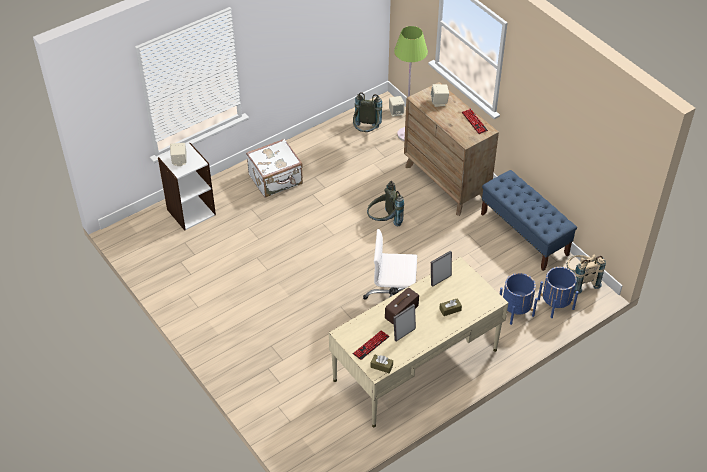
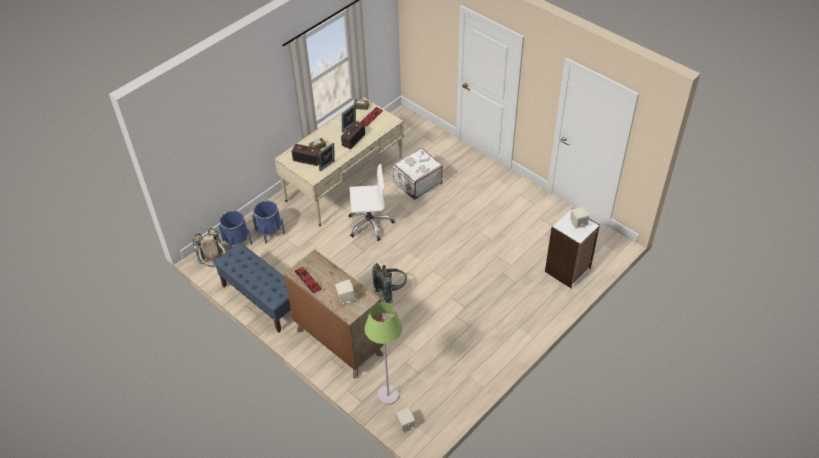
camera: 170 degrees right, 0 degrees up
(276, 180) = (504, 316): white suitcase -> white suitcase (417, 182)
(366, 132) = (432, 391): grey backpack -> none
(465, 293) = (307, 159): none -> radio

